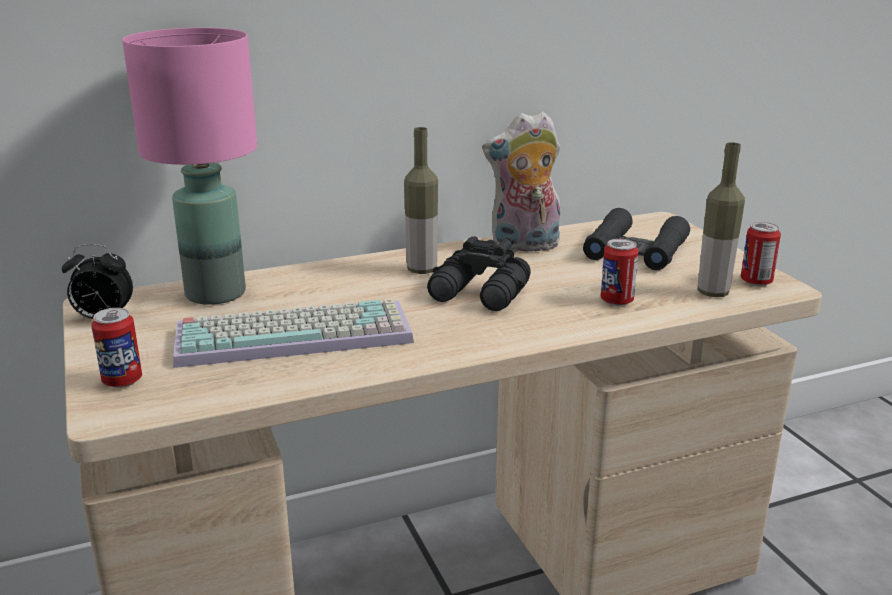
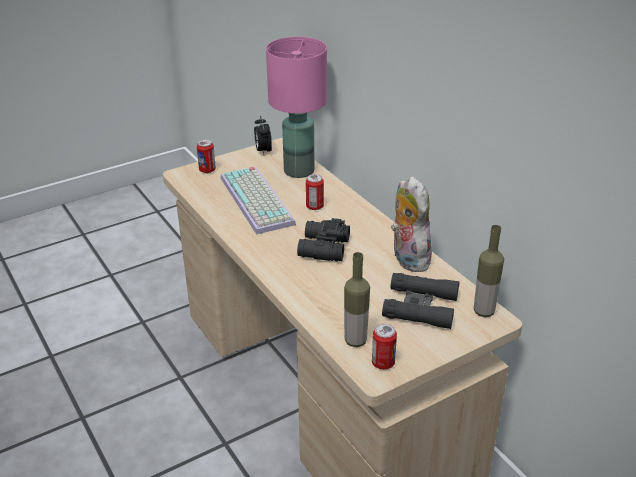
camera: 80 degrees right, 10 degrees up
(422, 270) = (352, 225): bottle -> bottle (484, 311)
(616, 301) = (328, 299): can -> can (315, 206)

